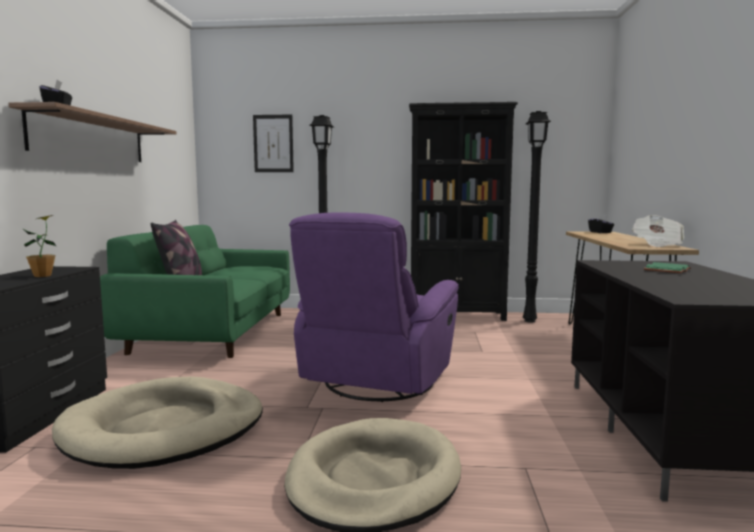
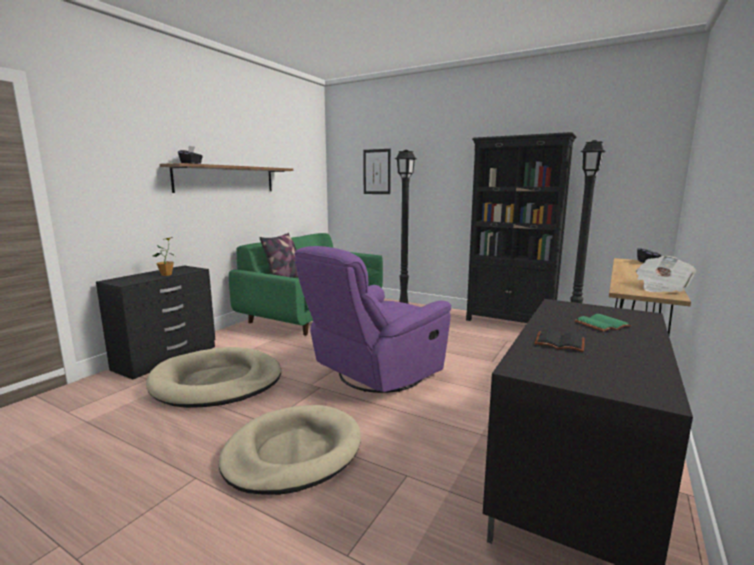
camera: 25 degrees right, 5 degrees up
(669, 282) = (560, 342): none -> black book

